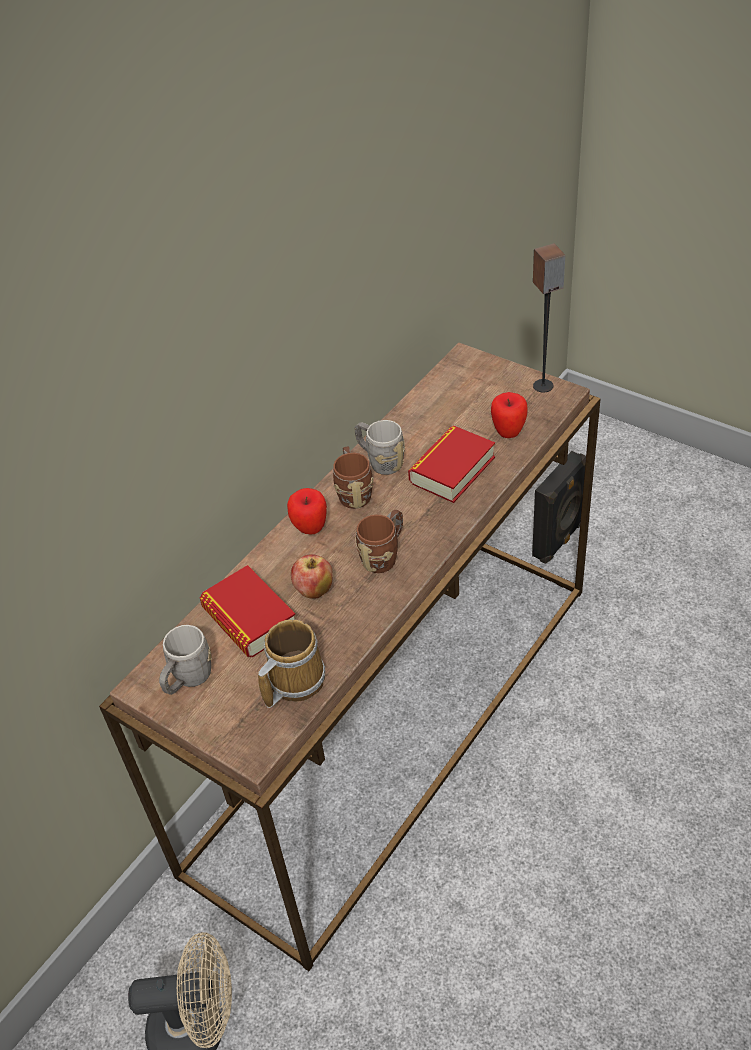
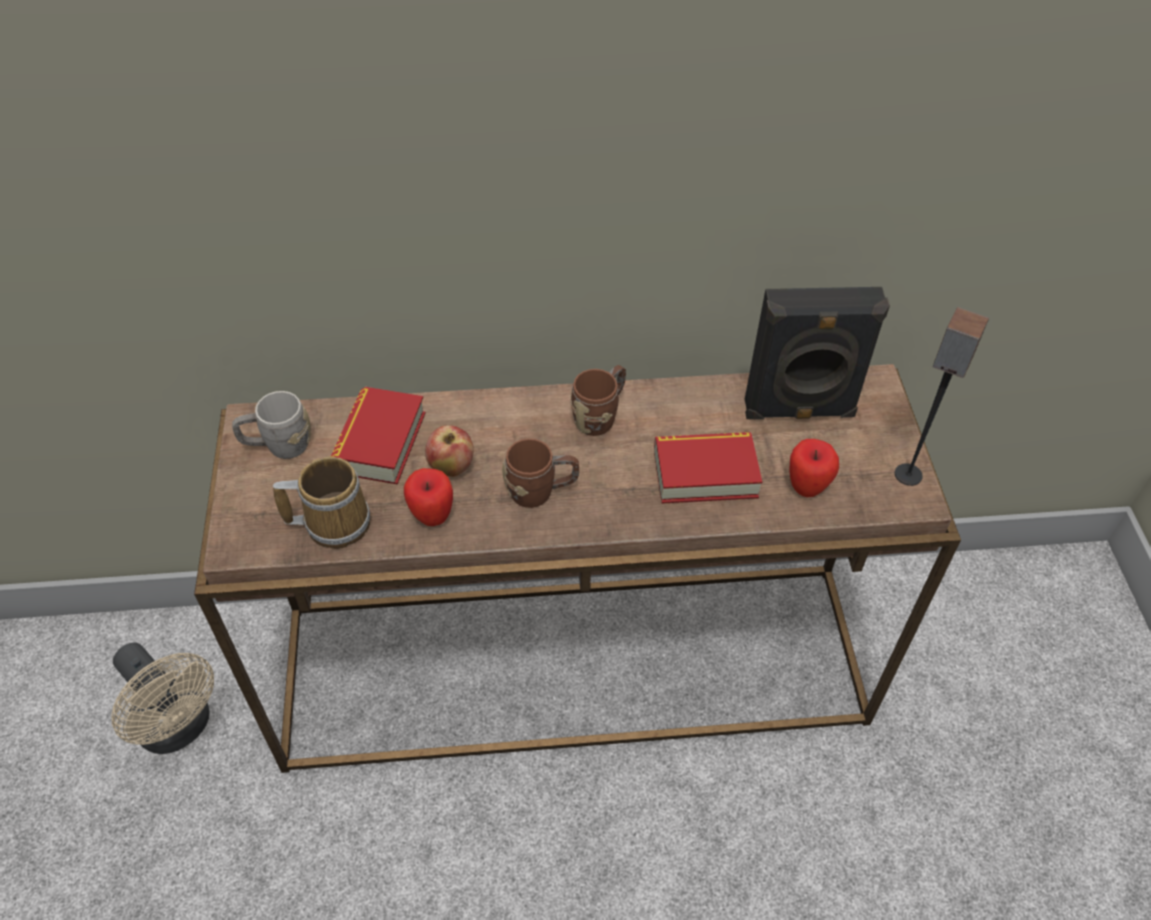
camera: 45 degrees right, 5 degrees up
(310, 529) = (523, 415): apple -> apple (432, 517)
(380, 461) = (660, 410): grey mug -> none
(558, 540) = (914, 659): black speaker -> black speaker (799, 411)

